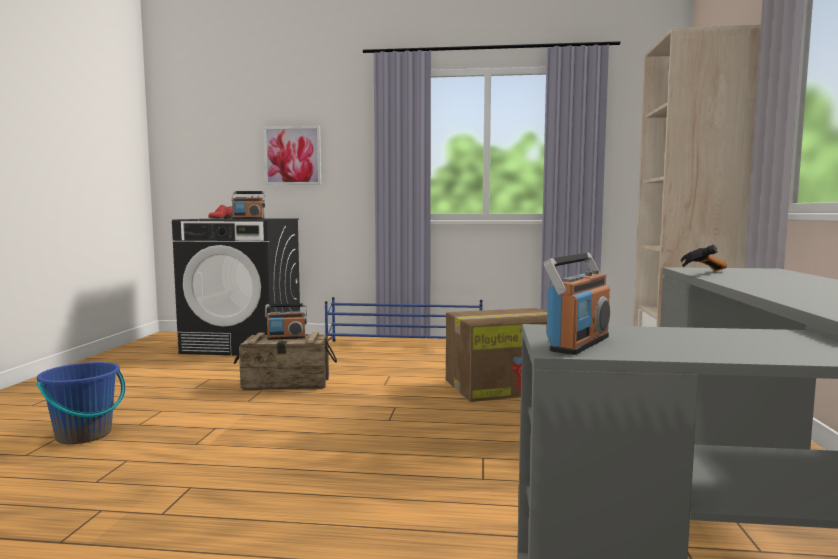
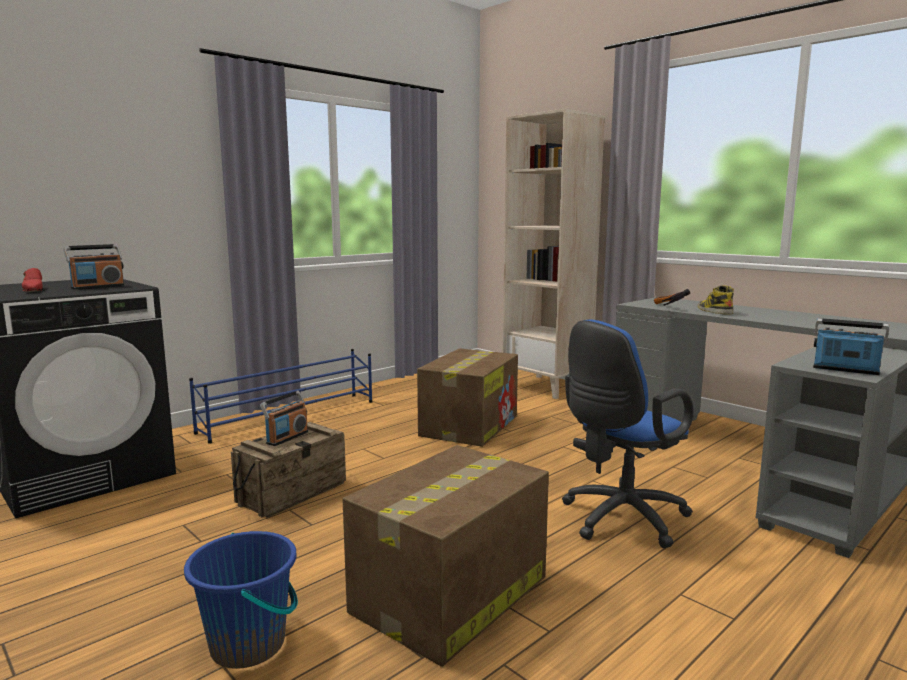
camera: 50 degrees left, 5 degrees up
(187, 465) = (449, 596): none -> cardboard box
(292, 155) = (92, 185): picture -> none
(410, 491) = (619, 520): none -> blue office chair
(578, 344) = (845, 370): radio -> radio turned 45 degrees counterclockwise
(754, 281) = (714, 311): none -> boot

